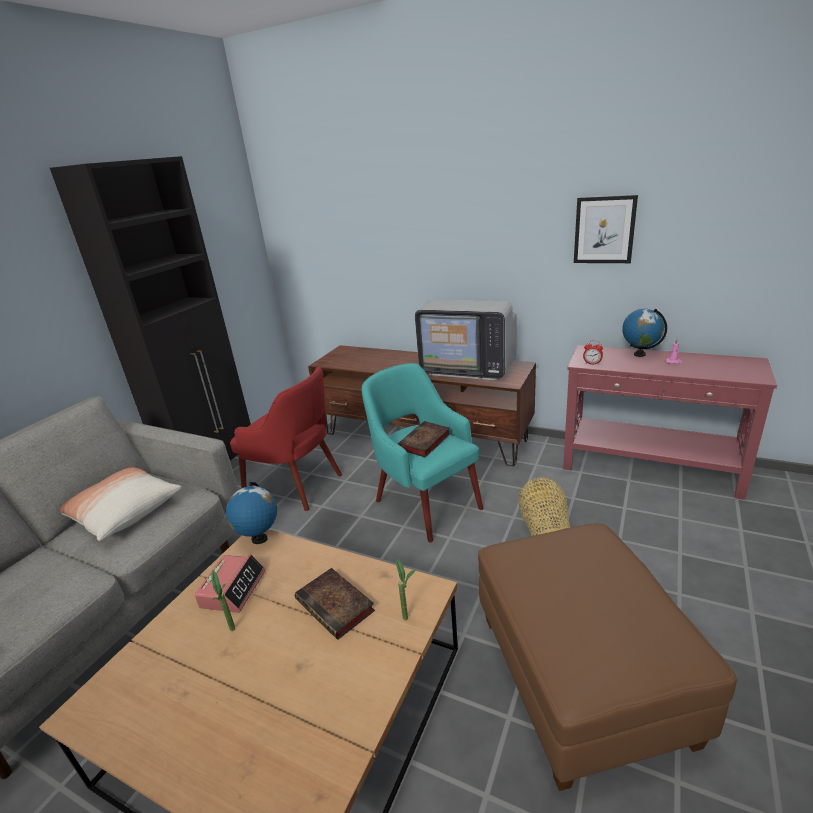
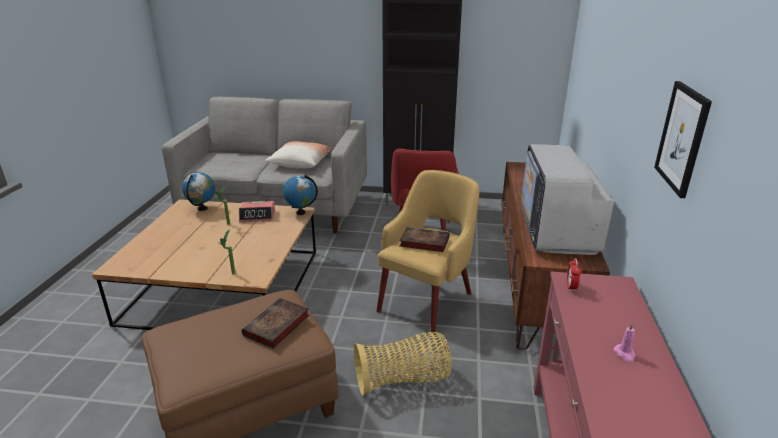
camera: 70 degrees right, 0 degrees up
(337, 606) = (243, 249): book -> book (276, 326)
(425, 502) = (427, 300): turquoise armchair -> yellow armchair
(639, 354) = (633, 325): globe -> globe (202, 209)

